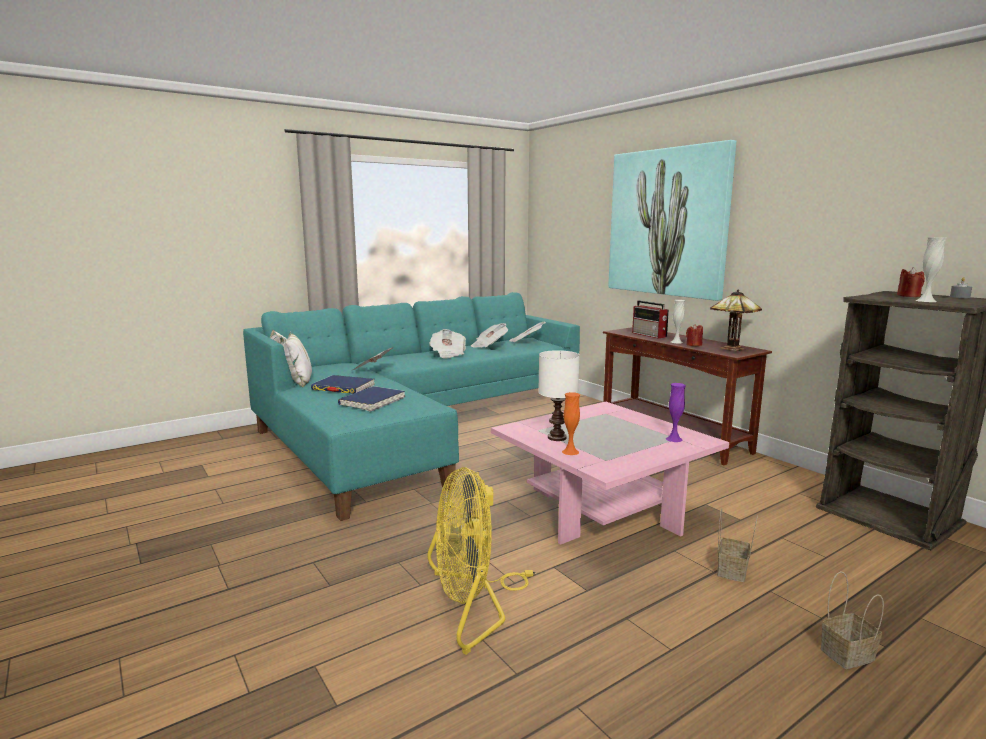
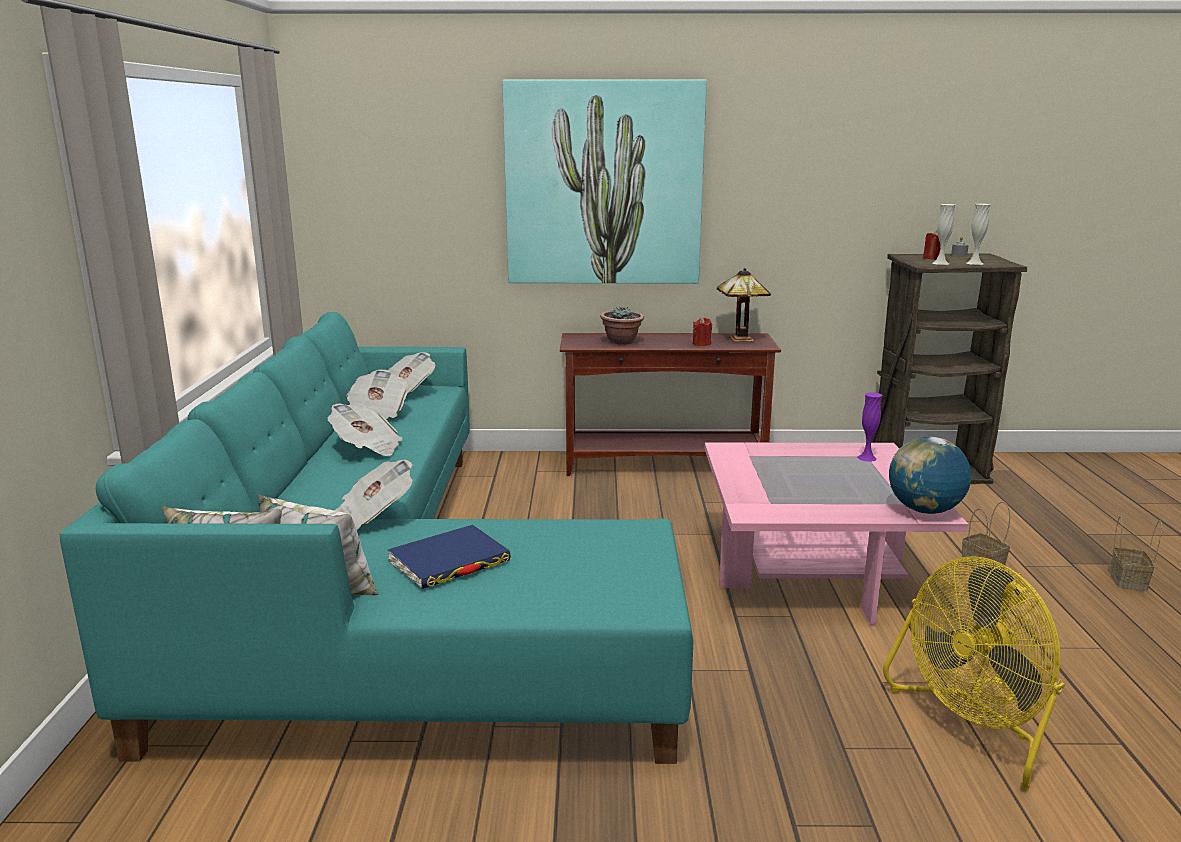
camera: 55 degrees left, 5 degrees up
(372, 401) = (569, 558): blue book -> none
(474, 602) = (973, 722): yellow fan -> yellow fan turned 45 degrees clockwise
(557, 437) = (809, 501): white table lamp -> none
(570, 452) = (863, 510): orange vase -> none
(605, 467) = (924, 510): none -> globe
(649, 335) = (622, 342): radio -> potted plant
(676, 342) = (676, 344): white vase -> white vase (940, 263)

